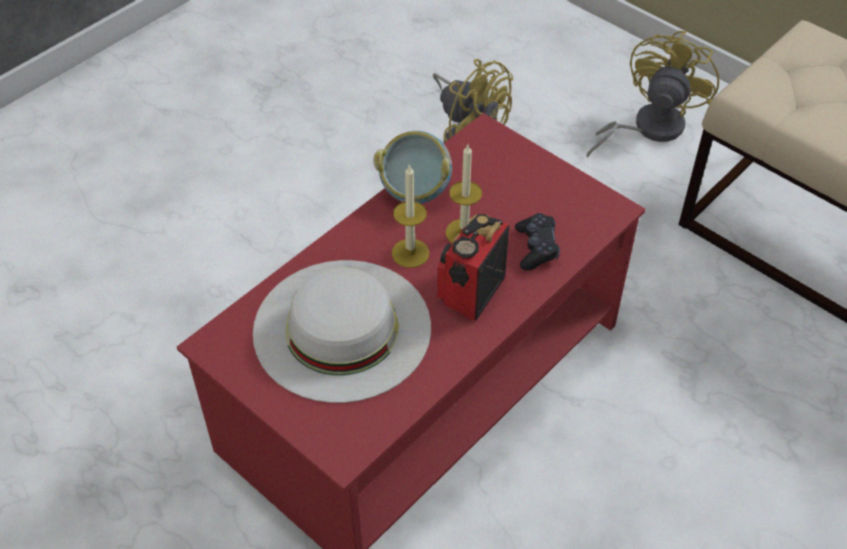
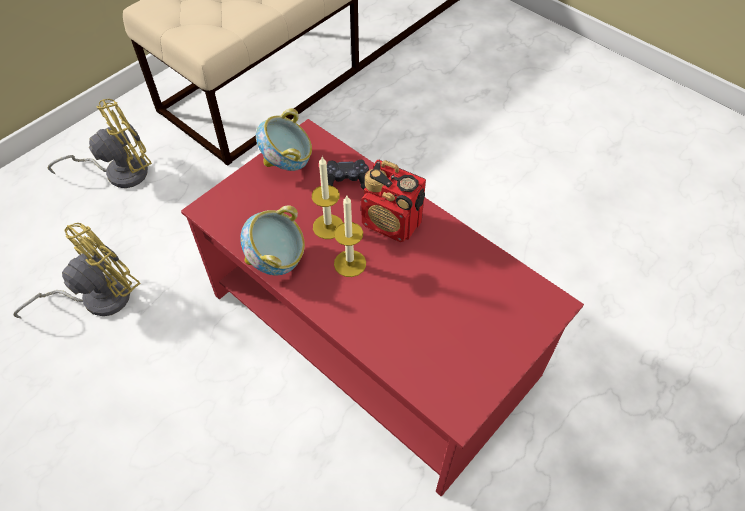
camera: 90 degrees left, 5 degrees up
(342, 328) = (434, 310): white hat -> none
(562, 193) = (287, 163): none -> bowl
(648, 128) = (119, 172): yellow fan -> yellow fan turned 120 degrees clockwise

